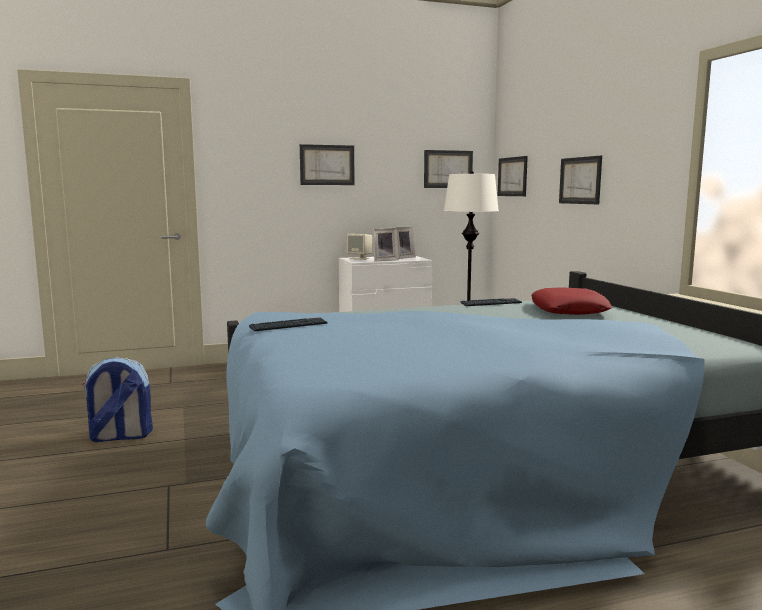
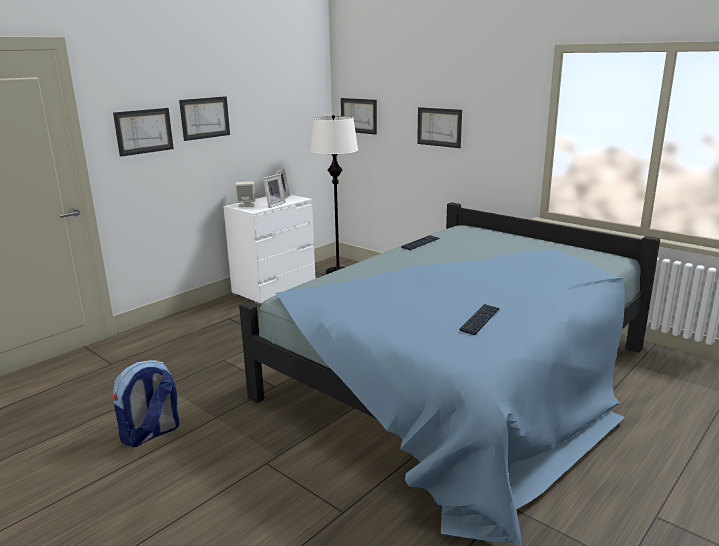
camera: 30 degrees left, 10 degrees up
(289, 326) = (342, 305): keyboard -> keyboard (480, 320)
(448, 169) = (300, 110): picture -> picture (144, 131)
(569, 310) = (481, 242): red pillow -> none

